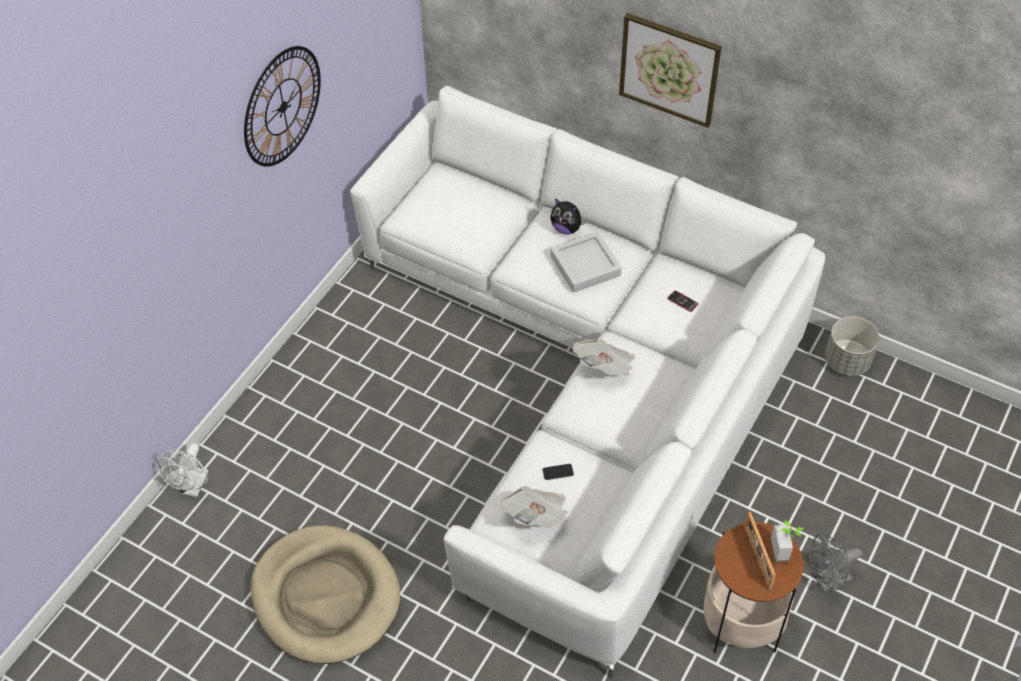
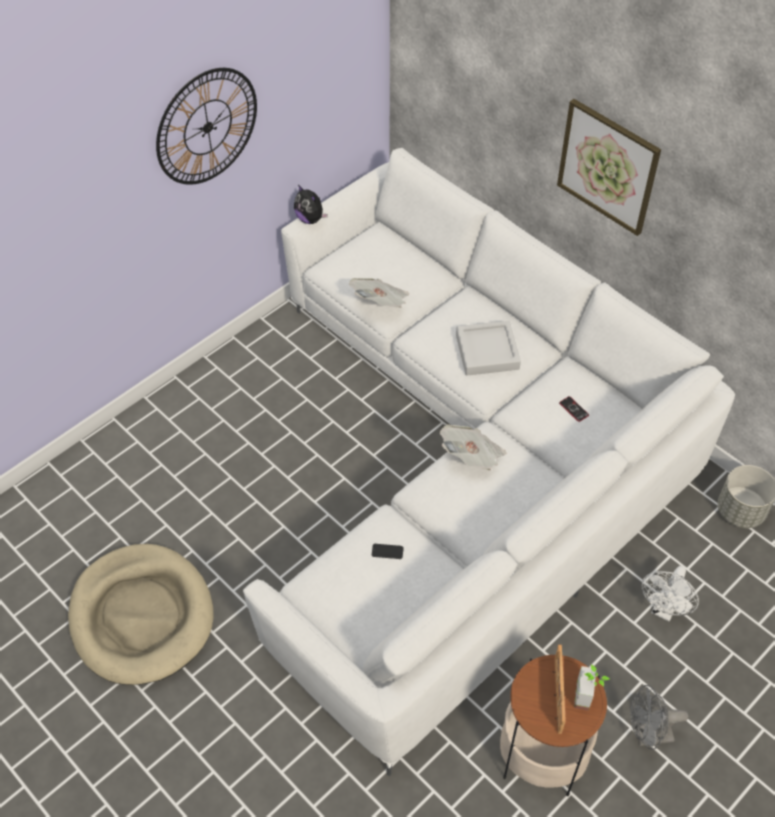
camera: 15 degrees right, 0 degrees up
(193, 488) = (59, 479): white fan -> white fan (664, 610)
(537, 516) = (351, 591): newspaper -> newspaper (381, 303)
(566, 228) = (481, 311): plush toy -> plush toy (310, 219)

